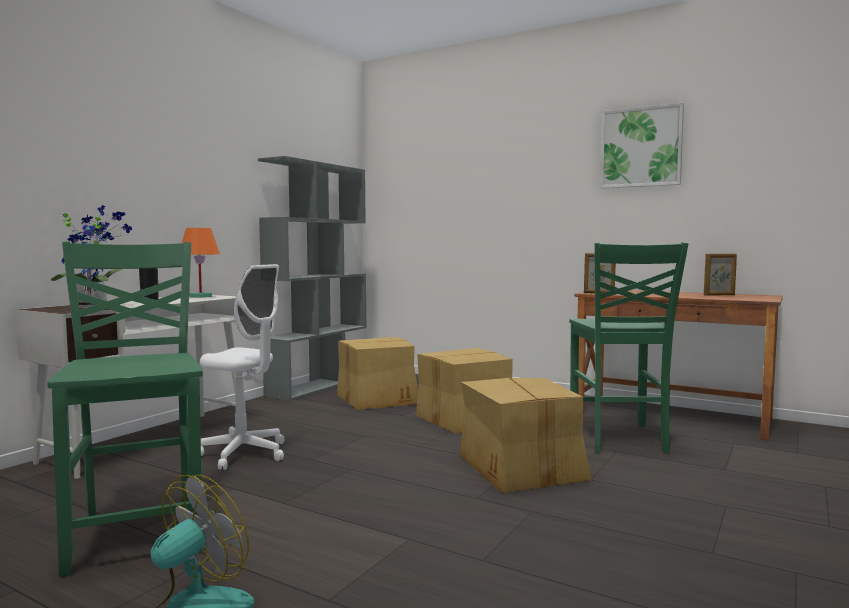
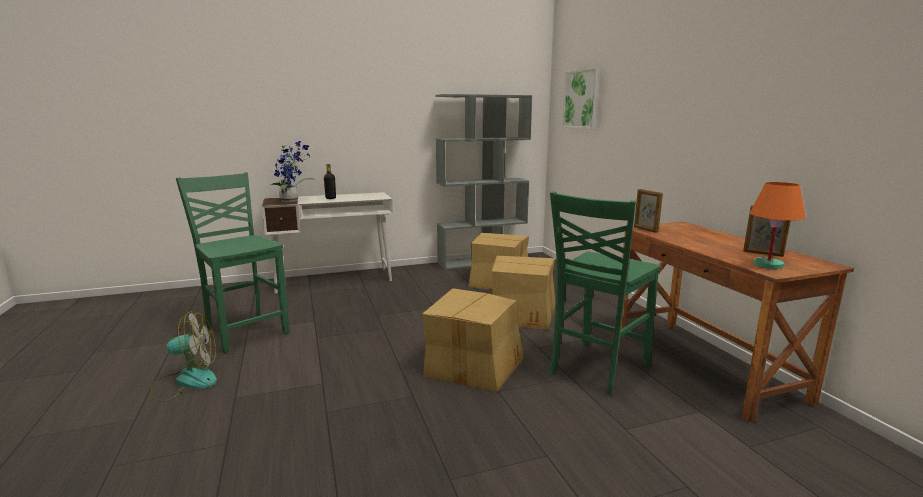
camera: 40 degrees right, 10 degrees up
(139, 531) = (245, 330): green chair -> green chair turned 60 degrees counterclockwise
(201, 296) = (372, 195): orange table lamp -> orange table lamp (768, 265)
(243, 454) = (356, 301): white office chair -> none
(641, 147) = (737, 74): picture -> picture (581, 99)

